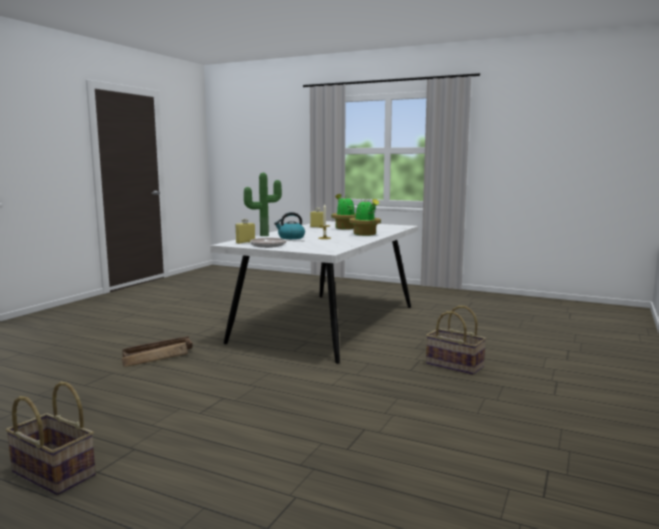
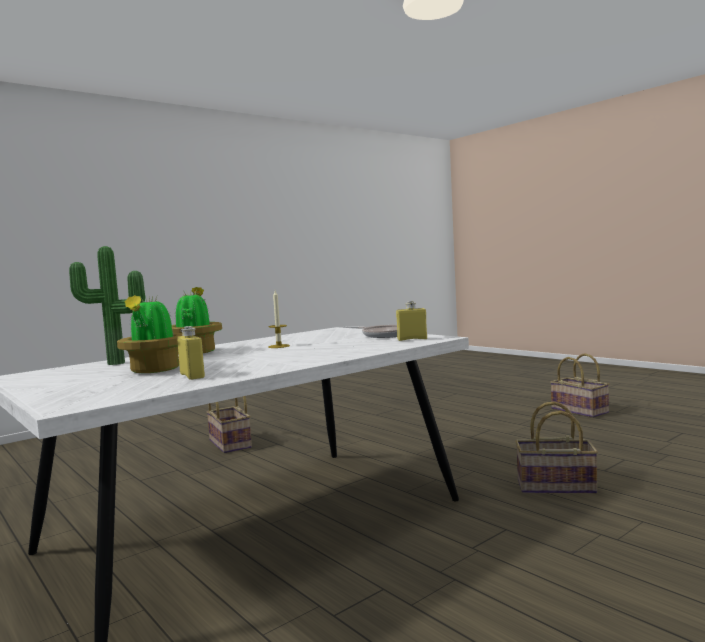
camera: 155 degrees left, 5 degrees down
(158, 357) = (555, 486): crate -> basket
(263, 235) = (360, 353): potted plant -> potted plant (115, 364)
(291, 238) = (326, 347): kettle -> none

